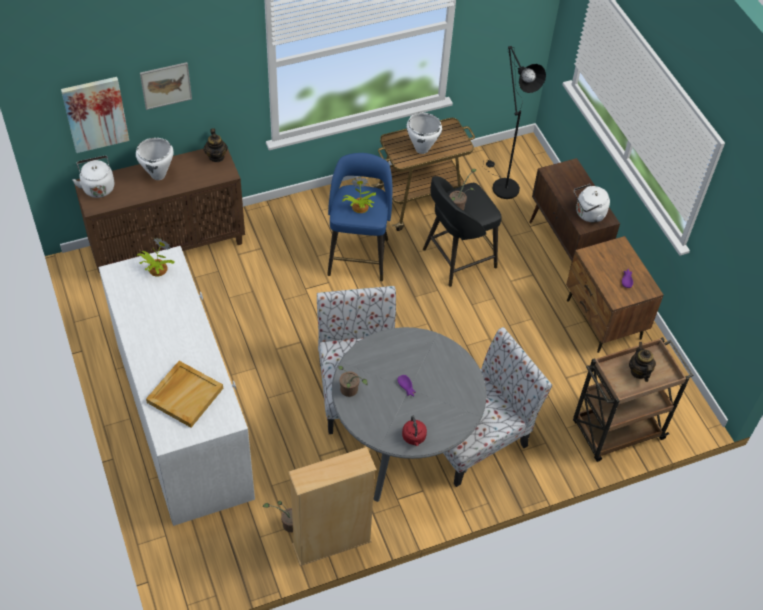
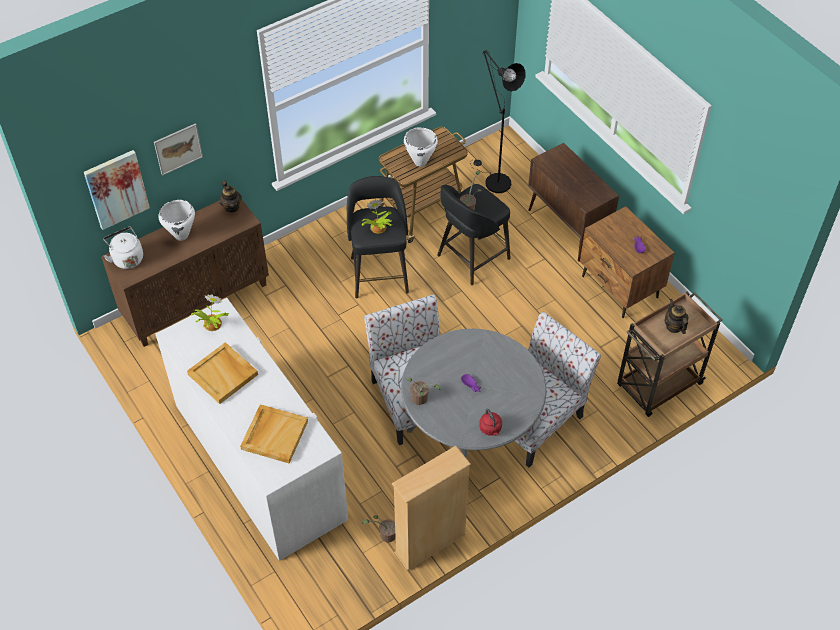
camera: 10 degrees left, 0 degrees up
(153, 322) = (223, 374): none -> beige tray
(358, 255) = (379, 273): blue stool -> black stool
(588, 214) = (588, 192): white kettle -> none

